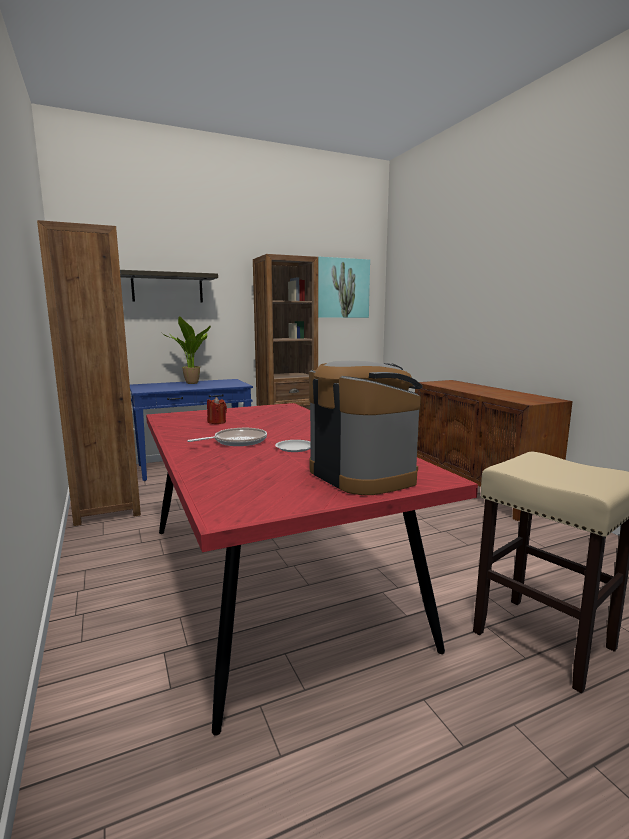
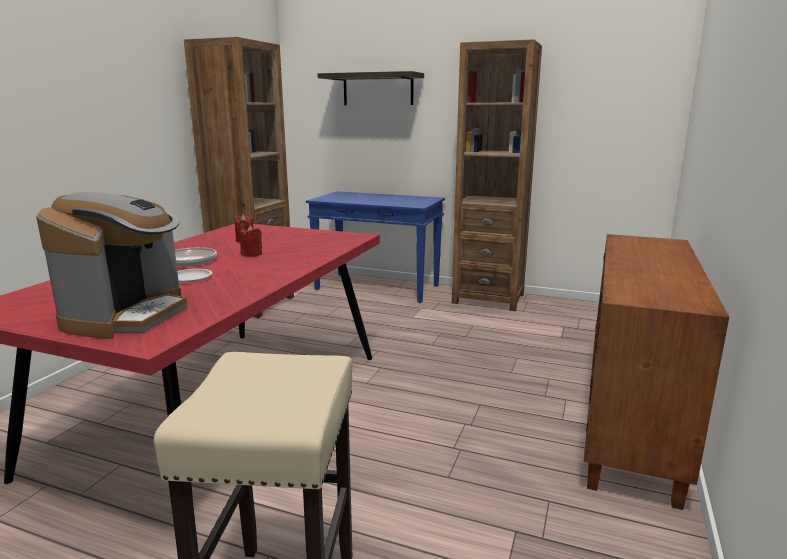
camera: 45 degrees right, 5 degrees up
(194, 383) = (385, 197): potted plant -> none
(266, 428) = (252, 254): none -> red candle
(343, 288) = (610, 80): picture -> none

